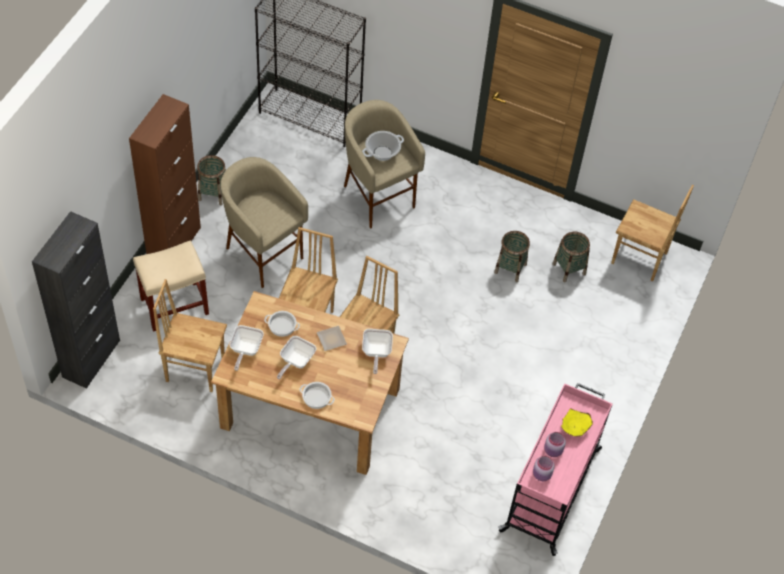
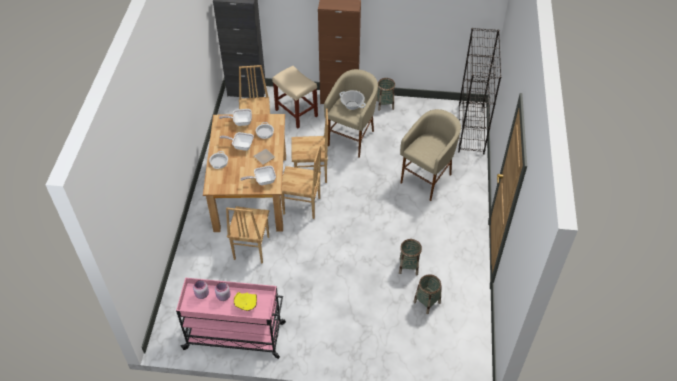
camera: 75 degrees right, 5 degrees down
(382, 153) = (429, 146): cooking pot -> cooking pot (352, 105)
(639, 259) = (461, 346): brown chair -> brown chair (251, 248)

